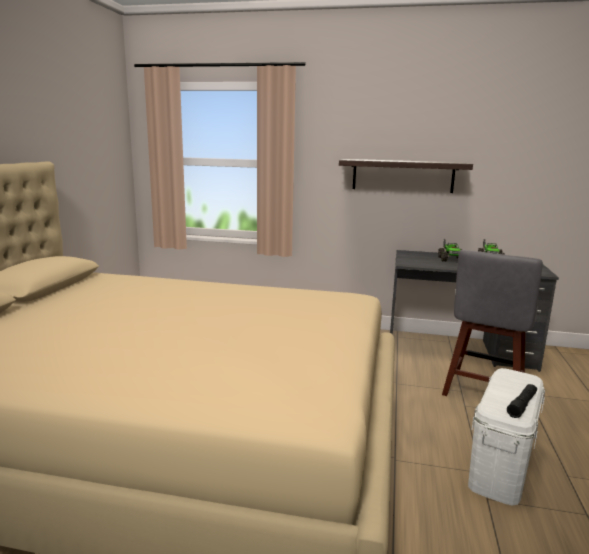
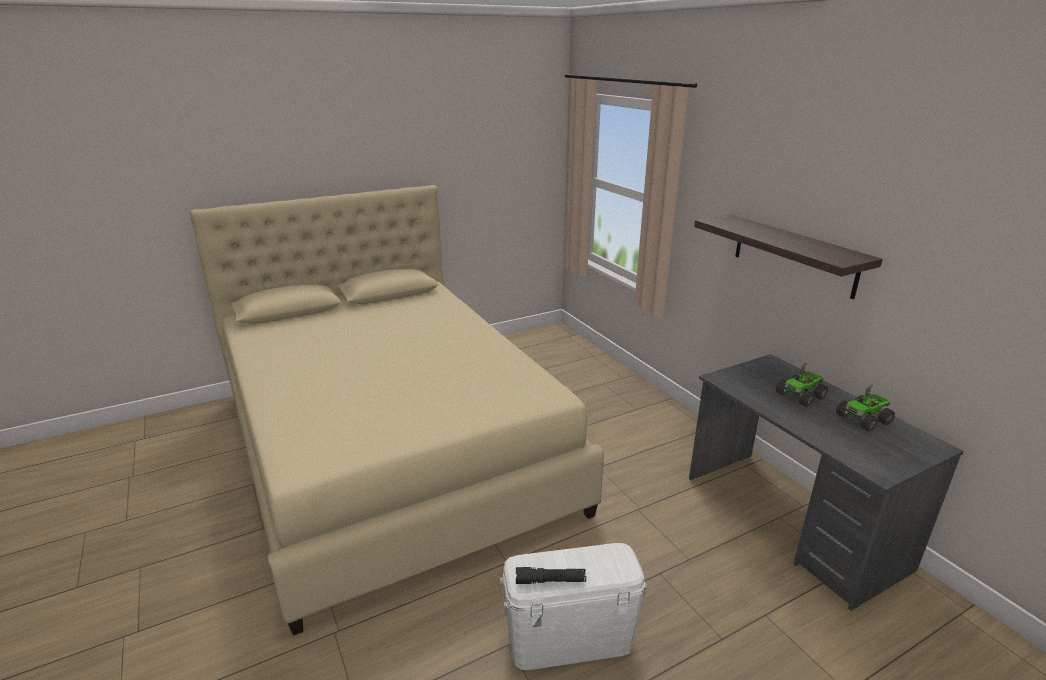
camera: 50 degrees right, 10 degrees up
(482, 392) = (710, 577): grey chair -> none

